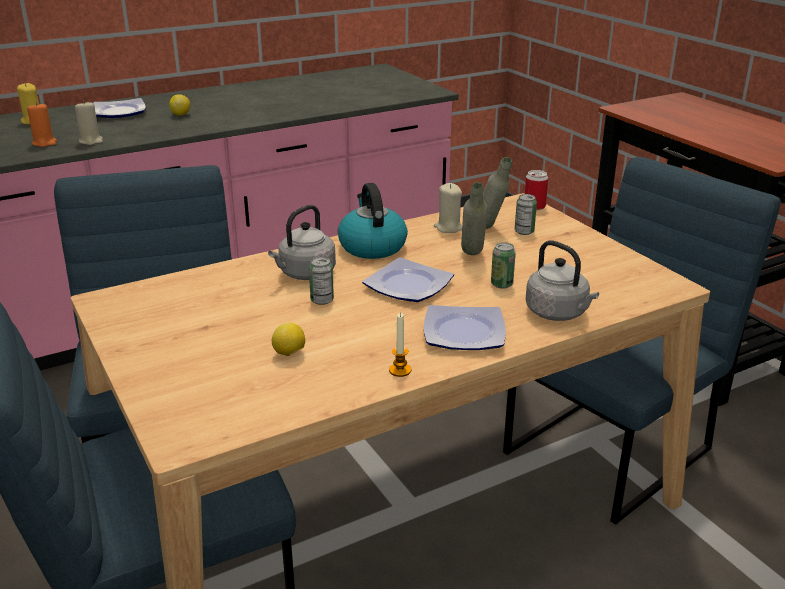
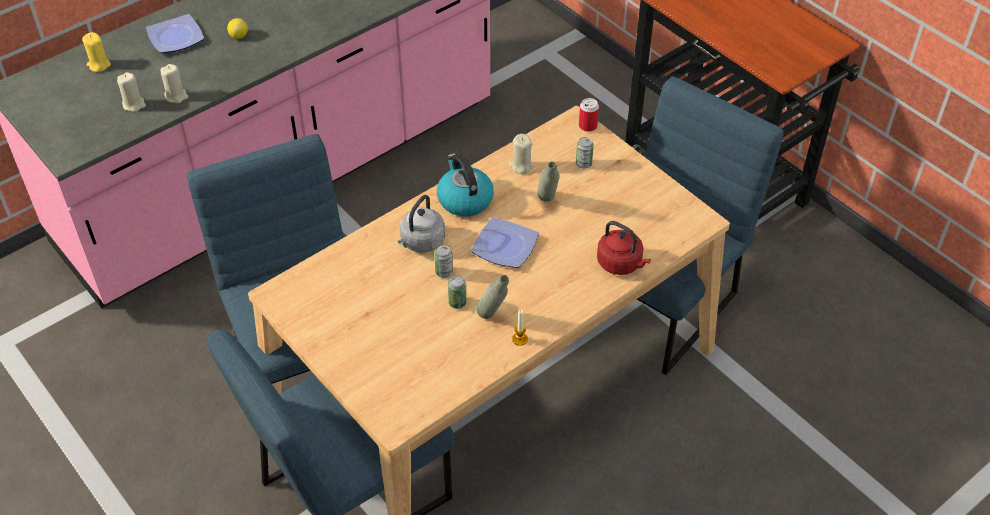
camera: 10 degrees left, 20 degrees up
(44, 143) = (134, 104): orange candle -> beige candle
(289, 354) = (438, 333): lemon -> none
(462, 332) = (555, 294): plate -> none
(491, 229) = (556, 163): grey bottle -> grey bottle (492, 318)
(501, 284) = (575, 235): can -> can (457, 303)
(558, 313) = (621, 264): grey kettle -> red kettle

